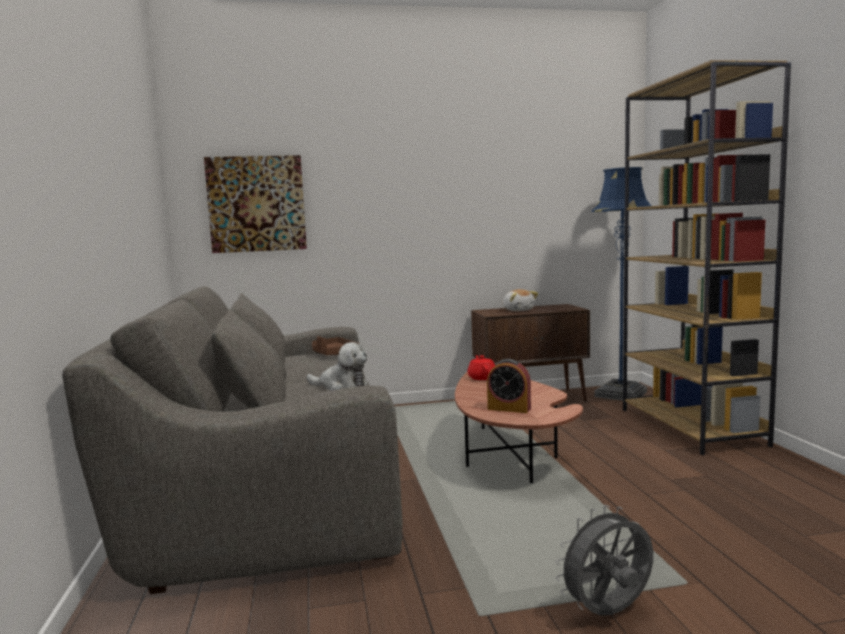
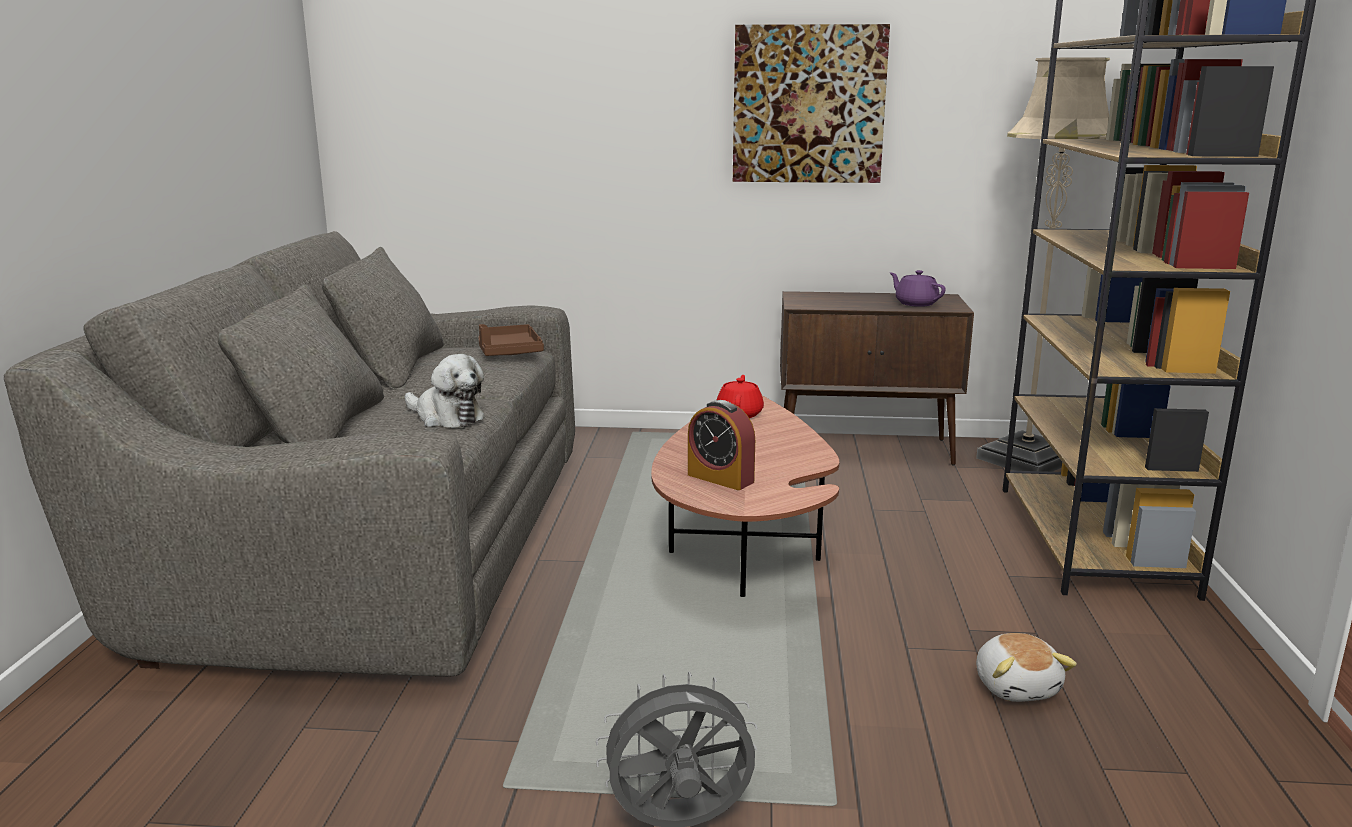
camera: 15 degrees right, 10 degrees up
(257, 204) = (445, 97): picture -> picture (808, 104)
(518, 310) = (855, 300): plush toy -> plush toy (1017, 686)
(553, 309) = (915, 303): none -> purple teapot
(621, 394) = (1025, 460): blue floor lamp -> beige floor lamp

